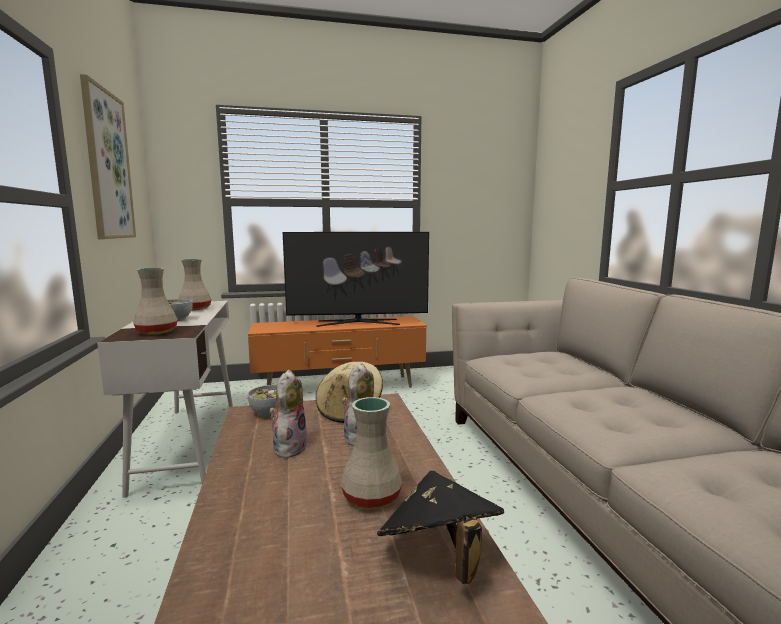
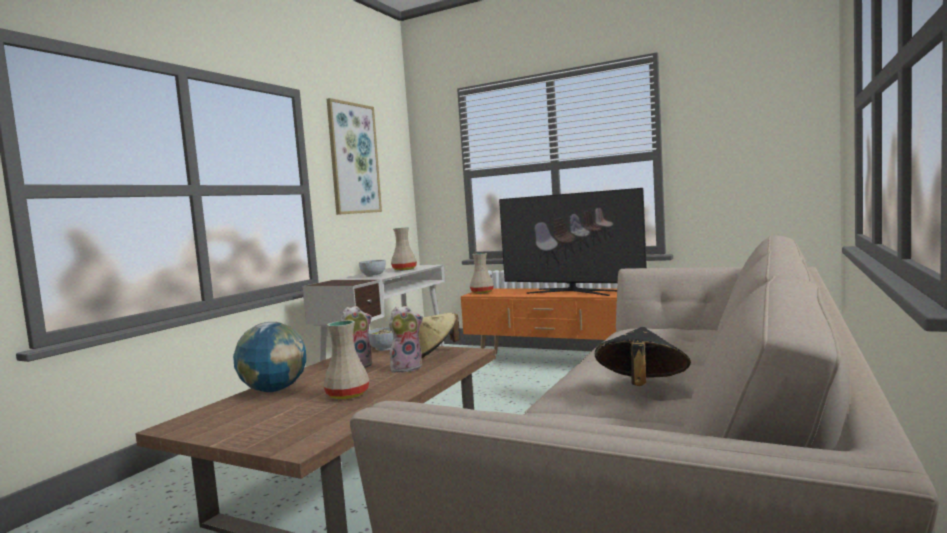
camera: 40 degrees right, 5 degrees down
(158, 332) = (343, 282): beige vase -> beige vase (482, 292)
(241, 521) = (274, 390): none -> globe
(439, 558) = (321, 423): black hat -> black hat (641, 387)

